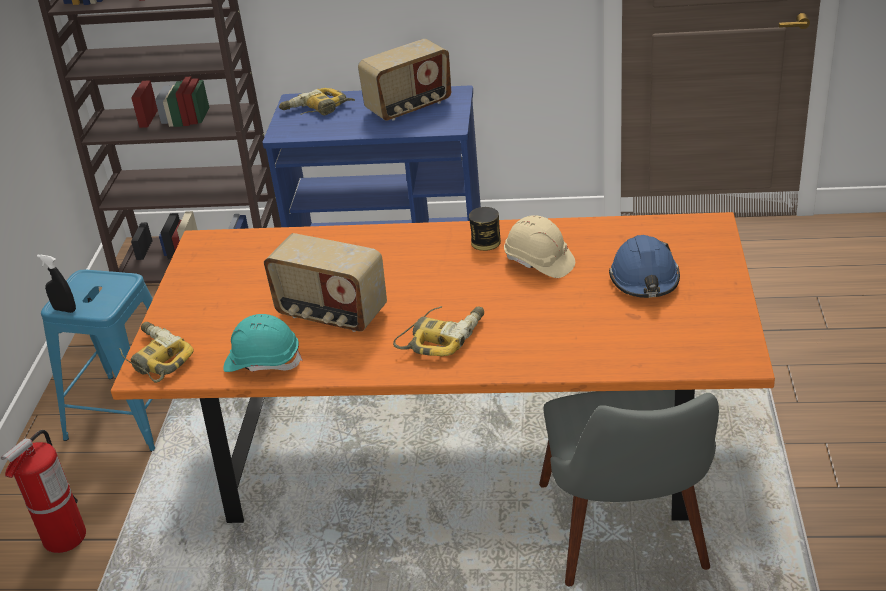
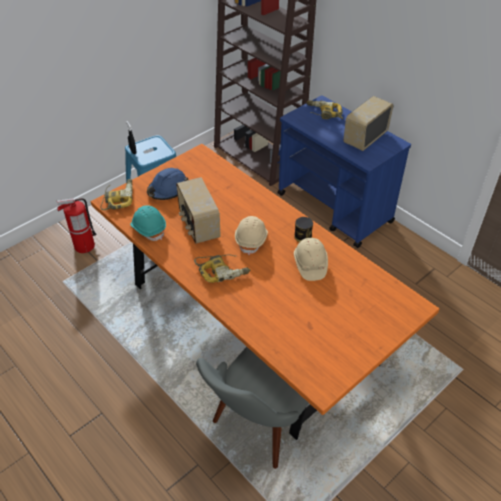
camera: 40 degrees right, 10 degrees up
(409, 107) = (365, 138): radio -> radio turned 120 degrees clockwise
(427, 284) = (251, 240): none -> beige hard hat
(644, 279) = (342, 311): blue hard hat -> blue hard hat (168, 189)

